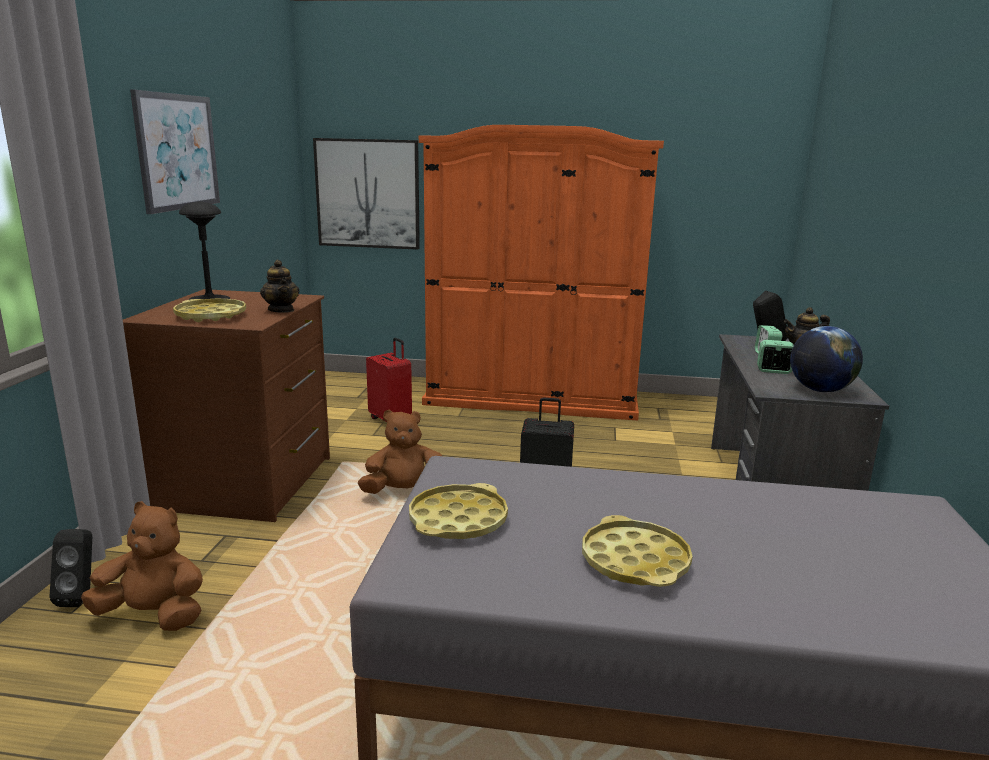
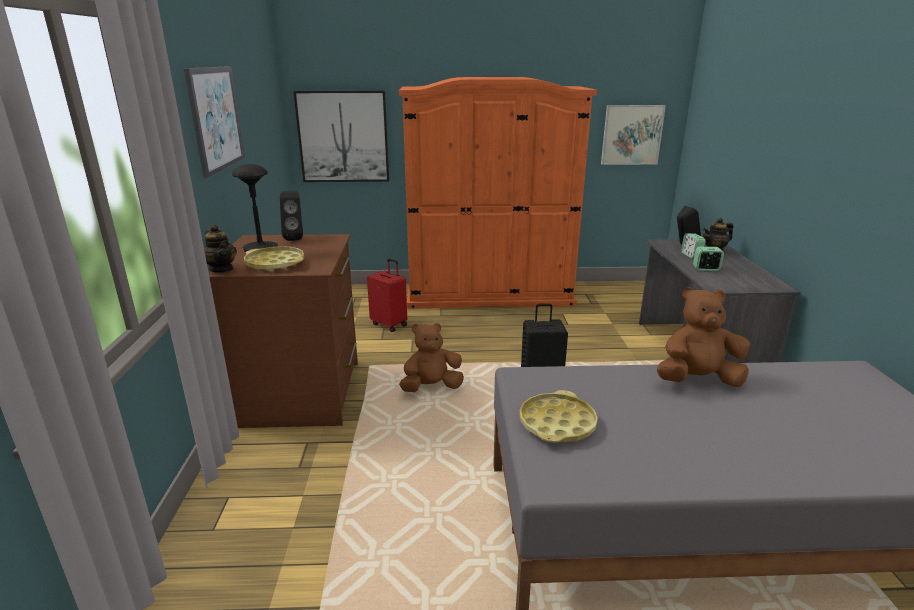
camera: 10 degrees left, 5 degrees up
(81, 596) = (214, 514): black speaker -> black speaker (294, 238)
(154, 615) = (285, 521): brown plush toy -> brown plush toy (697, 380)
(281, 310) = (329, 252): teapot -> teapot (221, 269)
(635, 561) = (704, 441): yellow tray -> none
(728, 205) = (632, 135): none -> picture
(820, 390) = (748, 283): globe -> none

